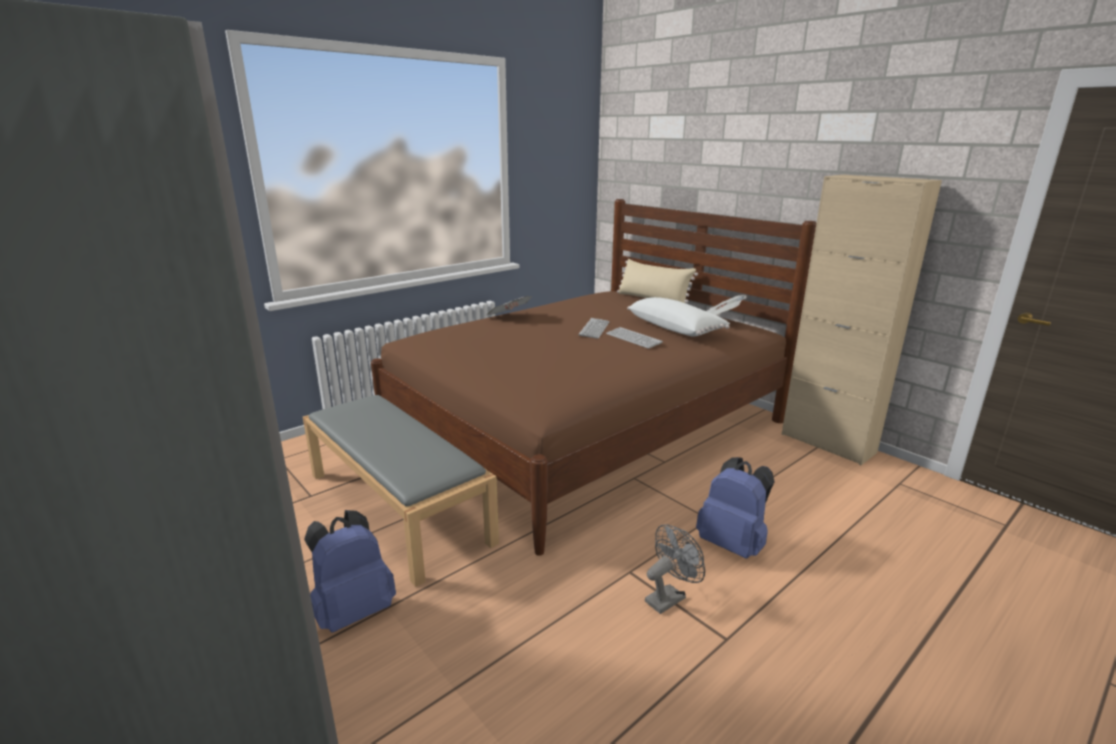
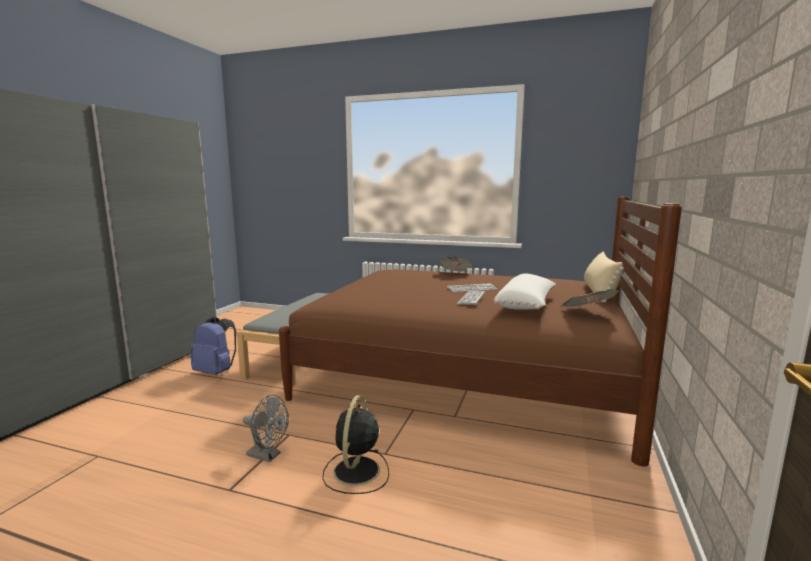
camera: 60 degrees right, 10 degrees down
(732, 544) = (356, 472): blue backpack -> black fan
(828, 443) = (641, 508): beige cabinet -> none

